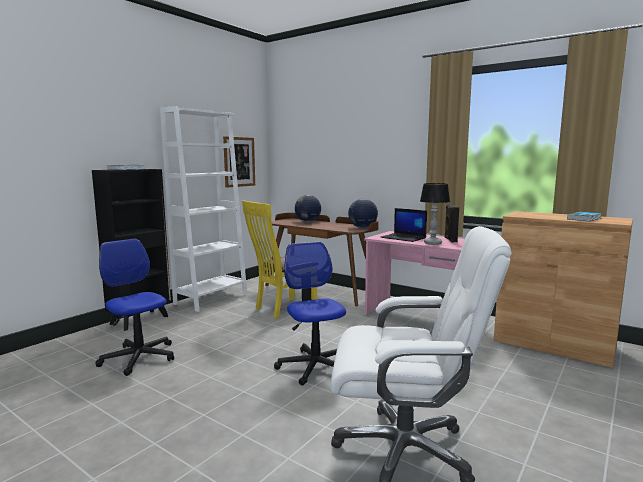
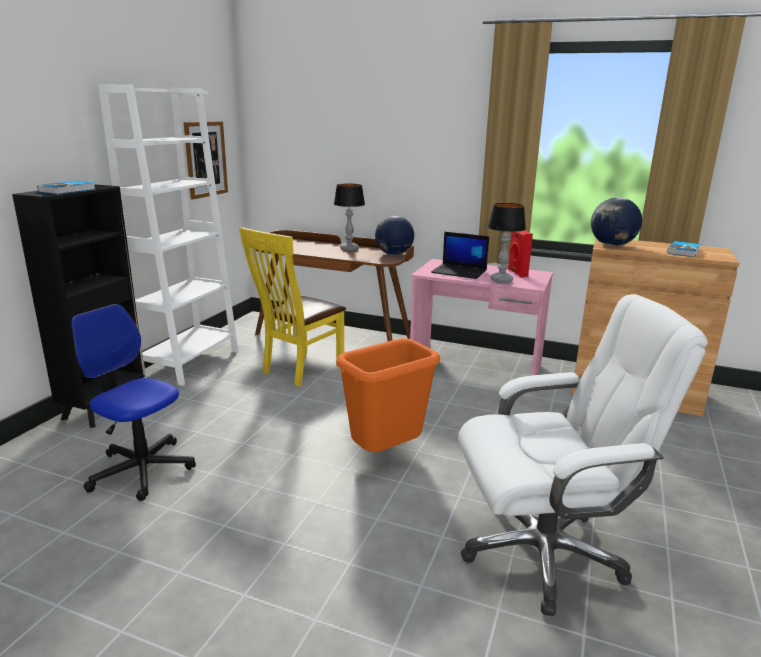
camera: 15 degrees left, 10 degrees up
(307, 221) = (311, 244): globe -> globe (612, 245)
(314, 366) = (386, 454): office chair -> orange trash can
(332, 224) = (349, 249): none -> table lamp
(450, 240) = (516, 273): black speaker -> red speaker

